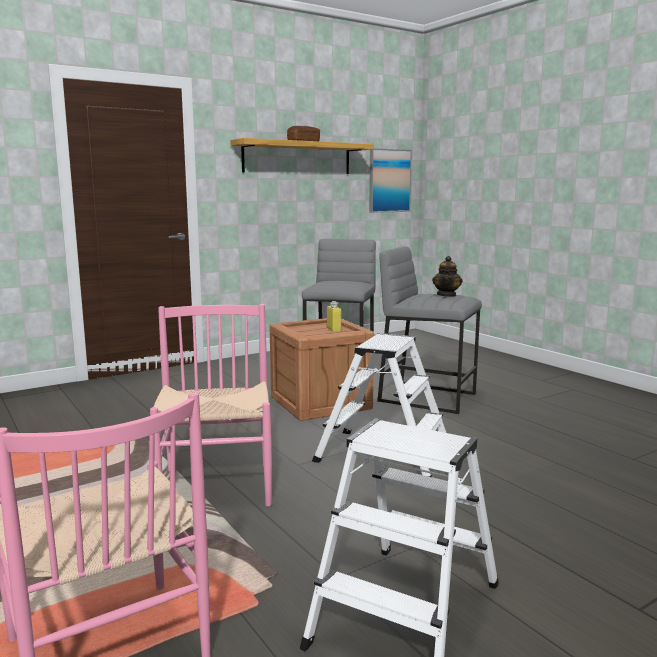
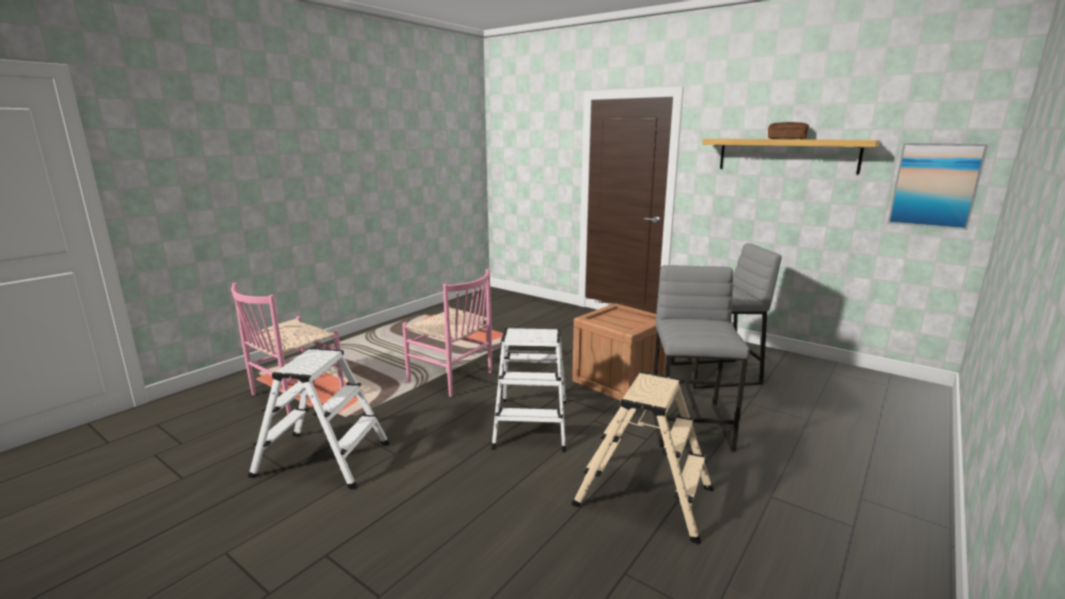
camera: 70 degrees right, 5 degrees up
(217, 485) = (453, 378): pink chair -> pink chair turned 60 degrees clockwise
(333, 329) = (629, 323): yellow bottle -> none
(447, 295) = (707, 328): teapot -> none
(534, 434) = (644, 497): none -> beige step ladder

